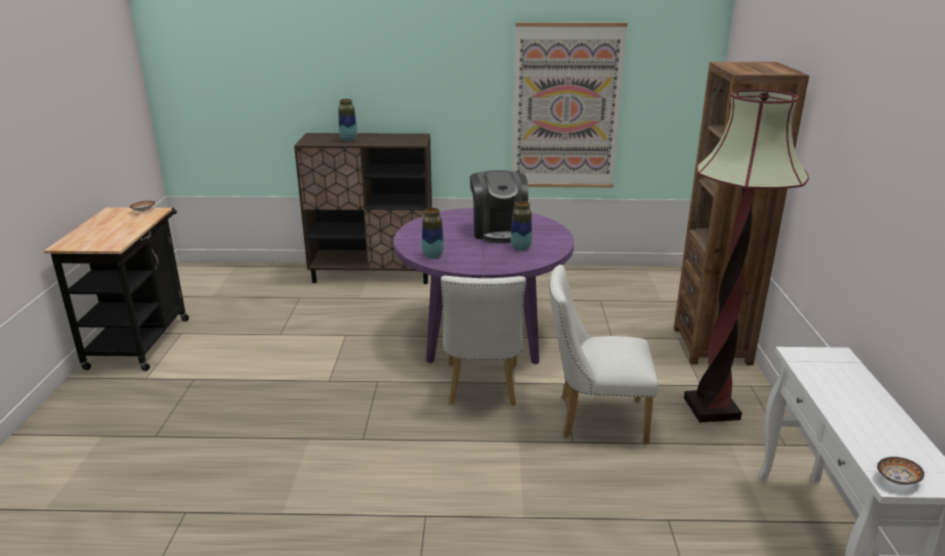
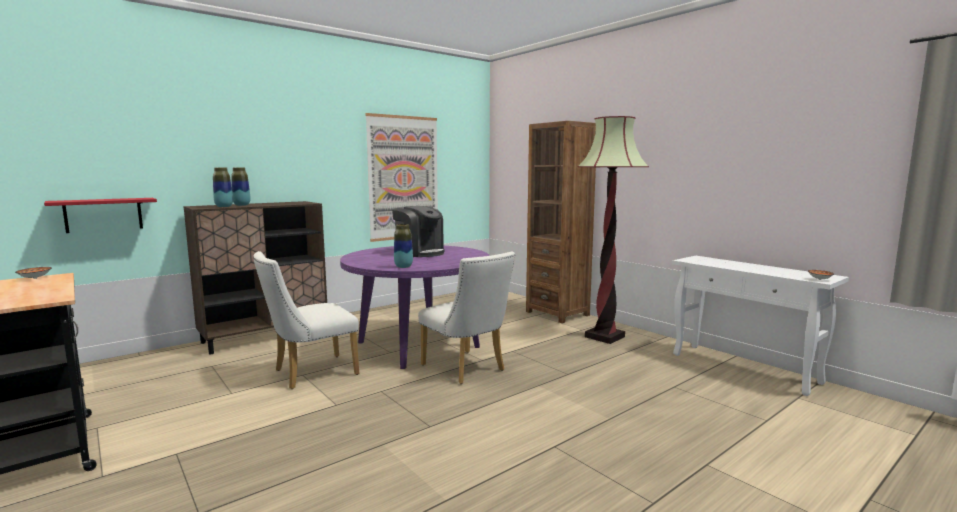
camera: 40 degrees left, 15 degrees down
(243, 136) = (103, 215): none -> red shelf
(520, 248) = (454, 256): vase -> vase (224, 207)
(594, 419) = (559, 360): white chair -> white chair (309, 373)

